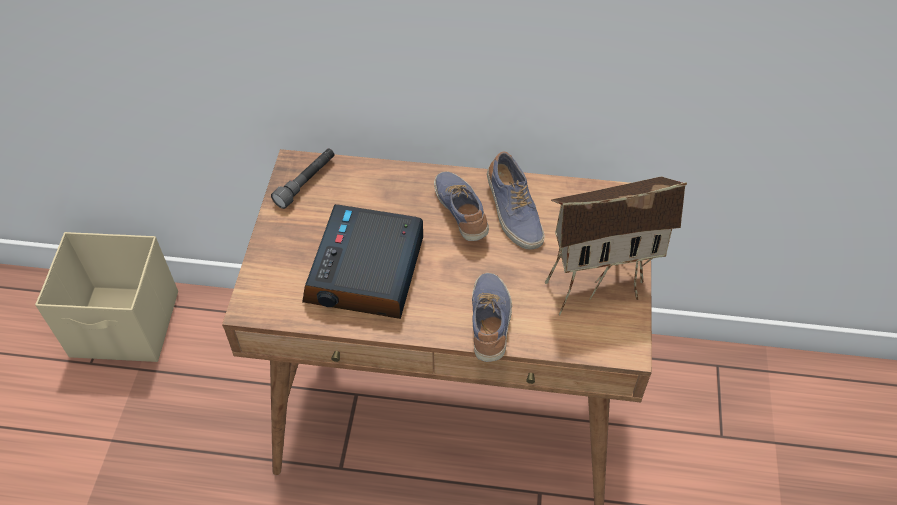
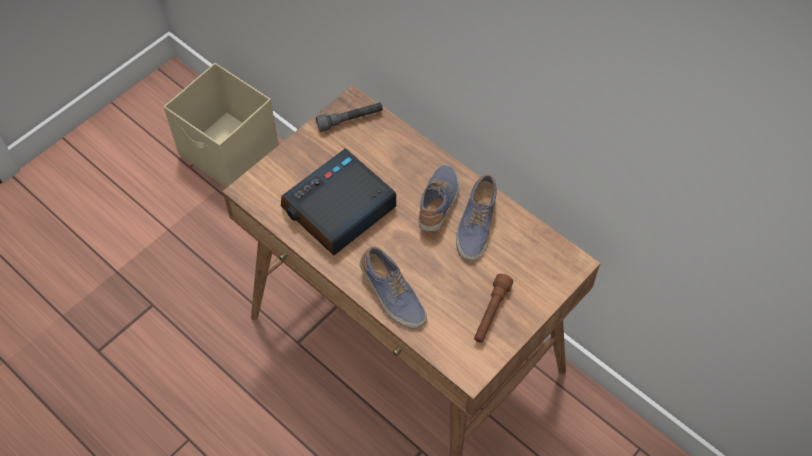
camera: 35 degrees right, 5 degrees up
(491, 323) = (391, 296): shoe -> shoe turned 105 degrees clockwise
(597, 283) = (491, 313): toy house -> brown flashlight

